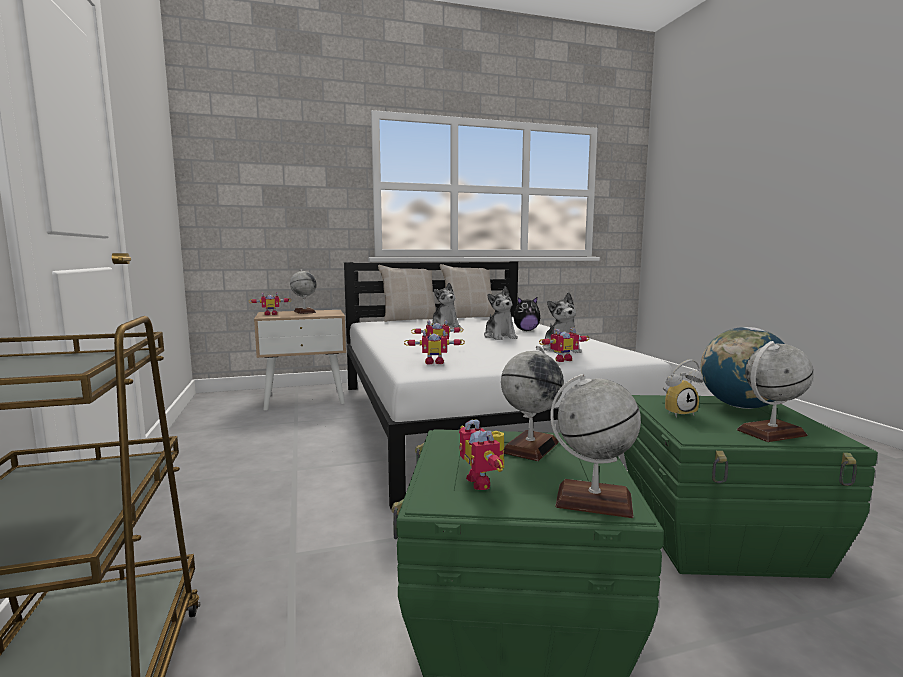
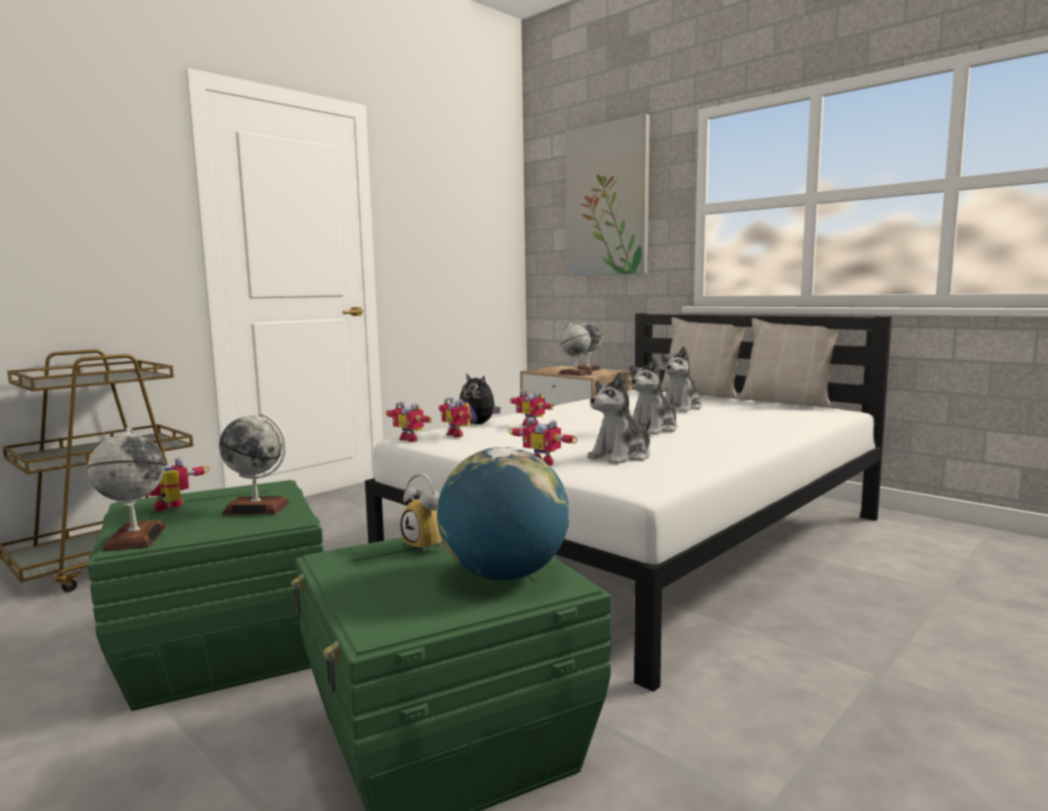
camera: 60 degrees right, 0 degrees up
(271, 314) = (552, 368): toy robot -> toy robot (412, 439)
(285, 166) = (607, 200): none -> picture
(526, 330) = (732, 430): plush toy -> plush toy (479, 423)
(771, 433) = (377, 593): globe -> globe (575, 374)

